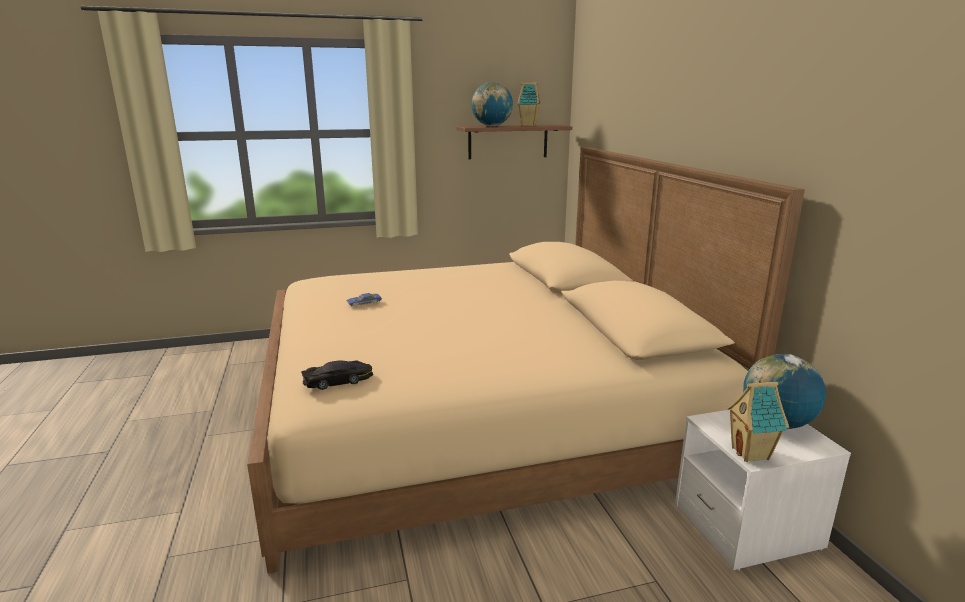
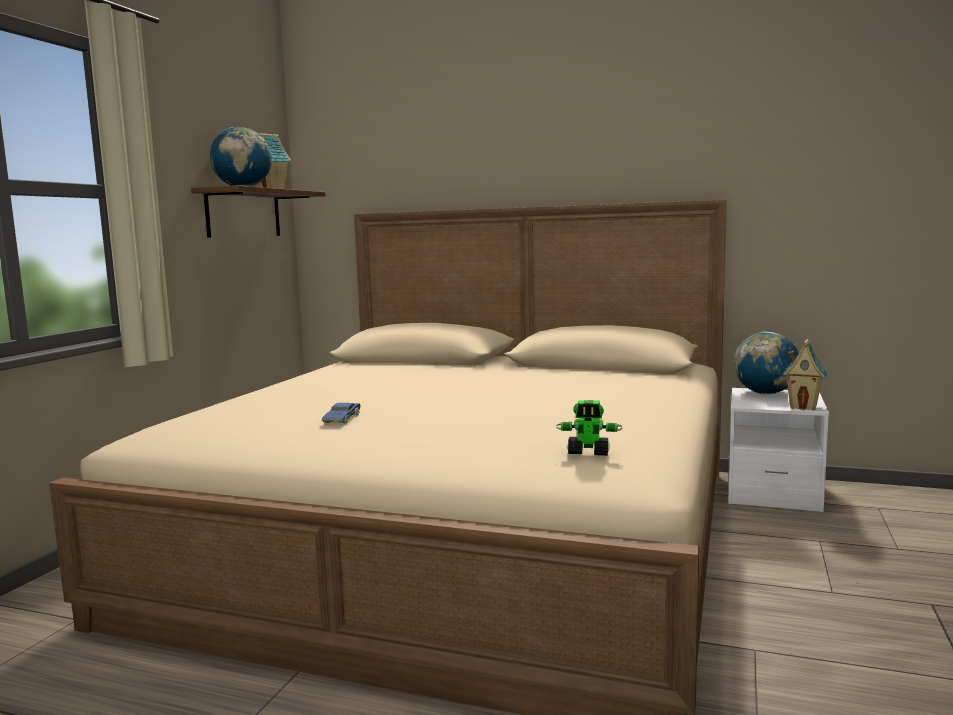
camera: 55 degrees left, 10 degrees down
(338, 380) = (589, 452): black toy car -> toy robot

